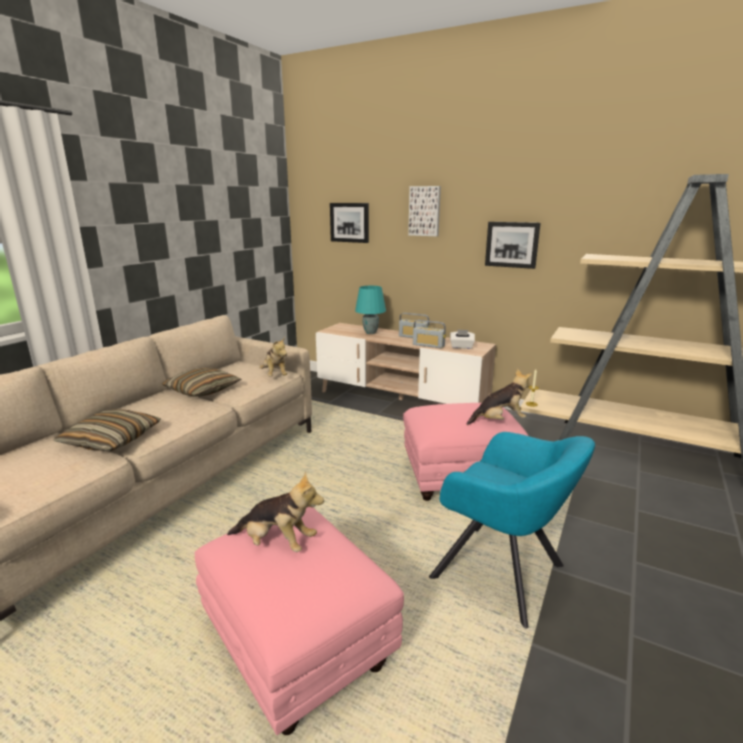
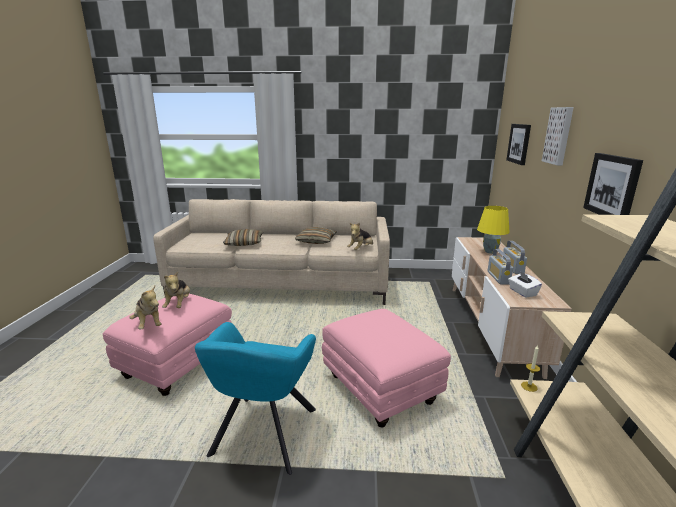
camera: 65 degrees right, 0 degrees up
(370, 332) = (490, 251): turquoise table lamp -> yellow table lamp
(499, 421) = (384, 347): plush toy -> plush toy (148, 324)

